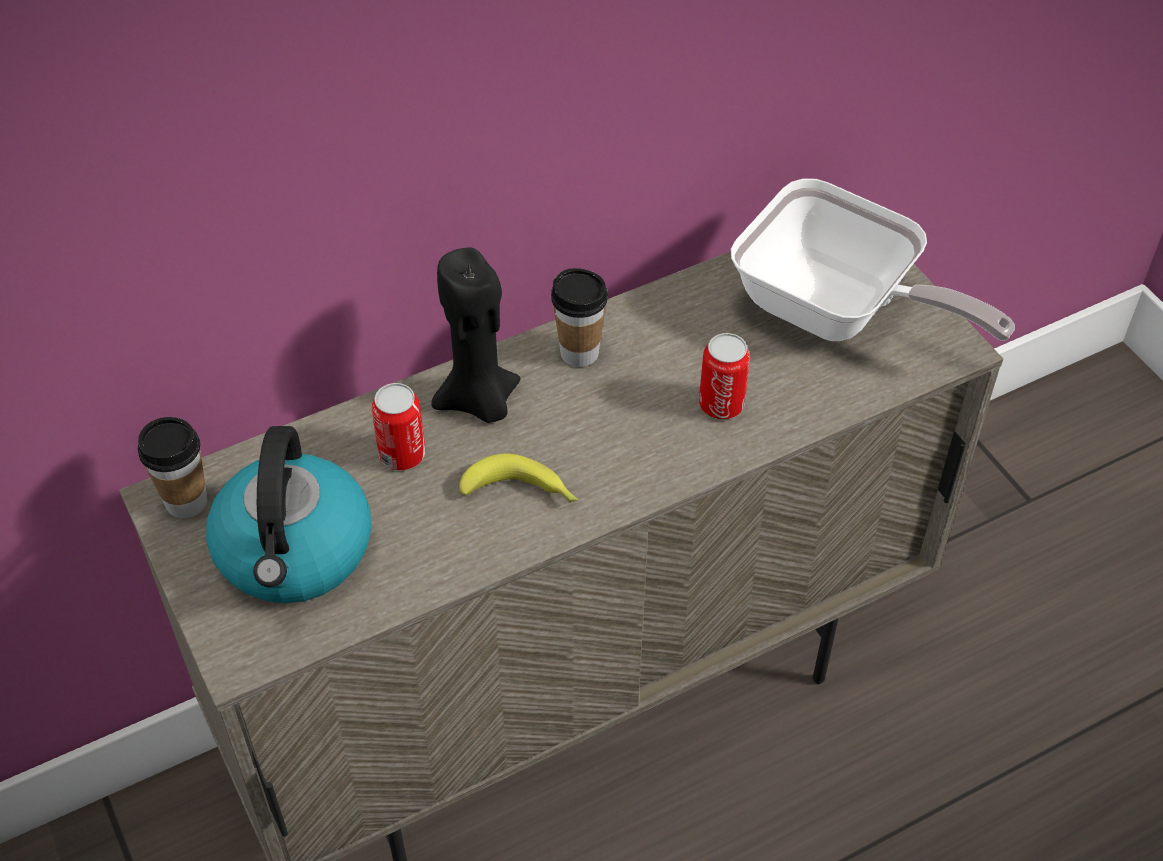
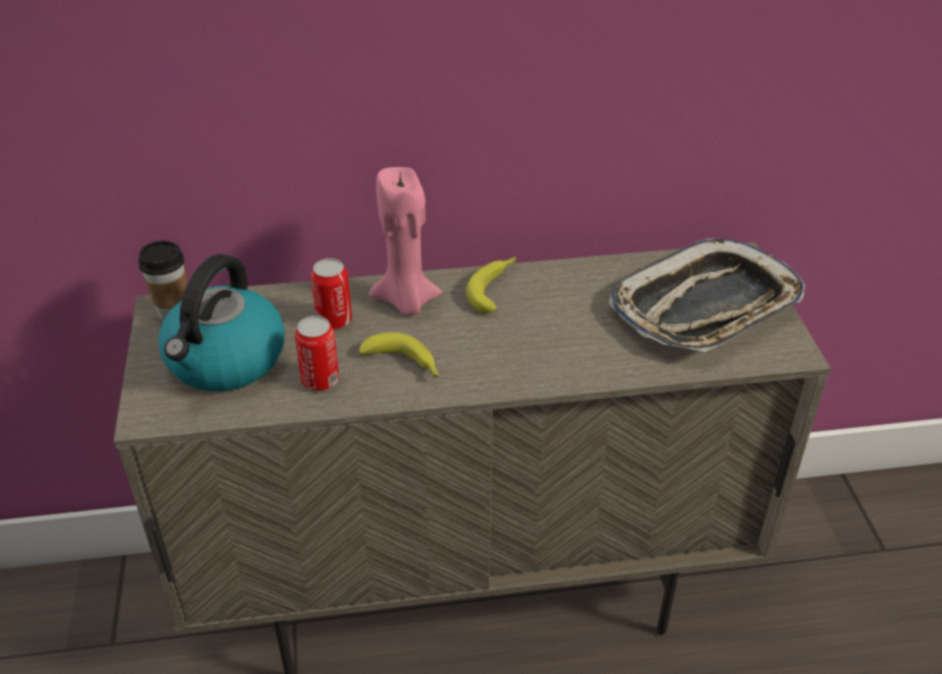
camera: 20 degrees right, 10 degrees down
(479, 402) = (406, 302): black candle -> pink candle
(579, 352) = (495, 288): cup -> banana
(721, 404) = (584, 345): can -> can (320, 380)
(837, 313) = (705, 307): frying pan -> tray

